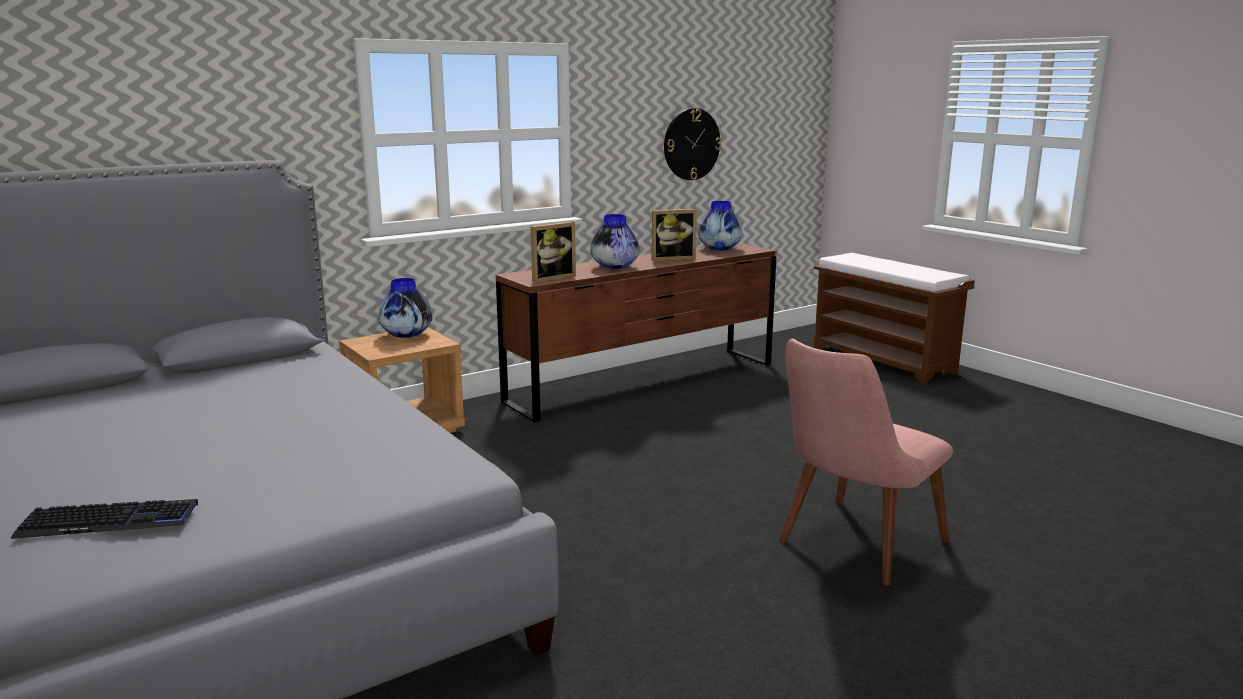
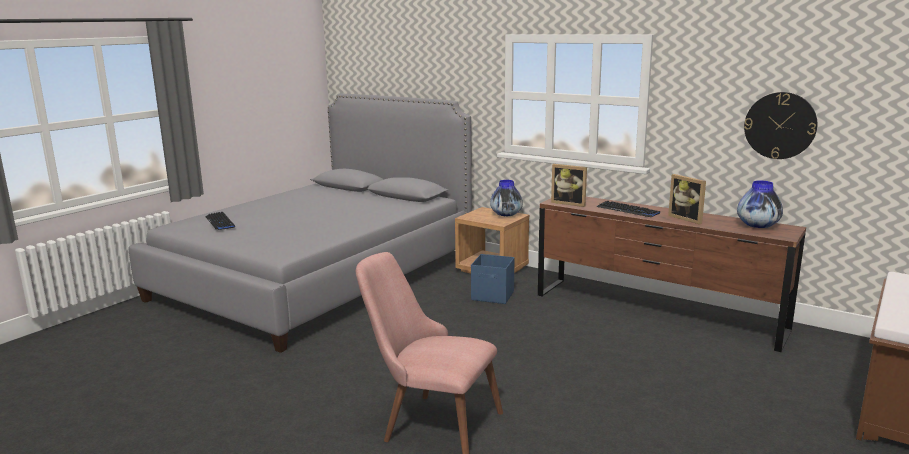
camera: 70 degrees right, 0 degrees up
(504, 446) = (493, 296): none -> blue storage box
(614, 267) = (628, 210): vase -> keyboard

